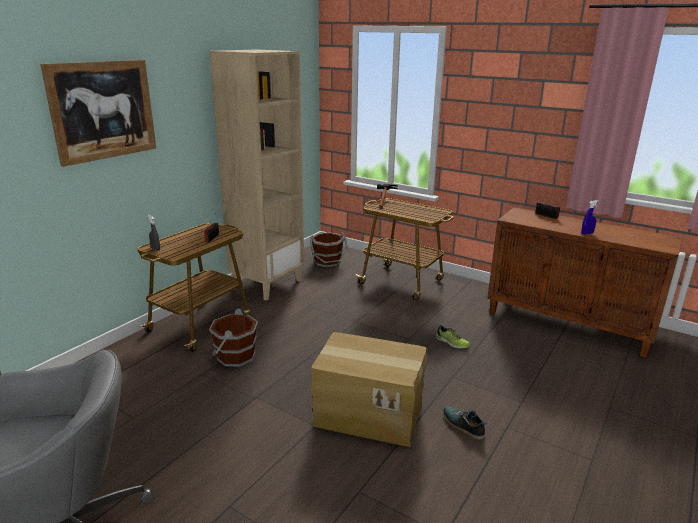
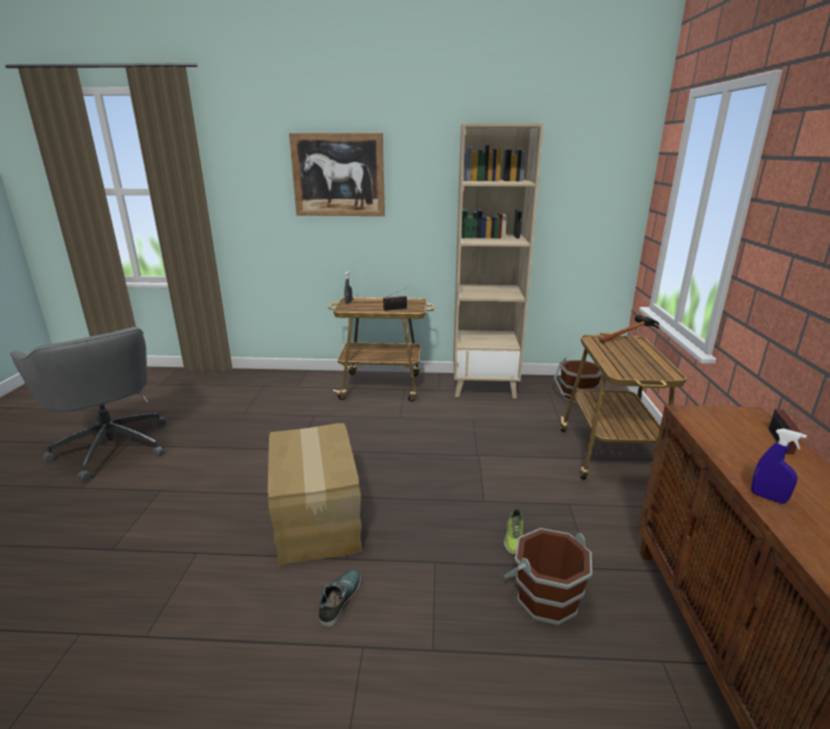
camera: 60 degrees right, 0 degrees up
(235, 356) = (350, 418): brown bucket -> brown bucket (546, 598)

